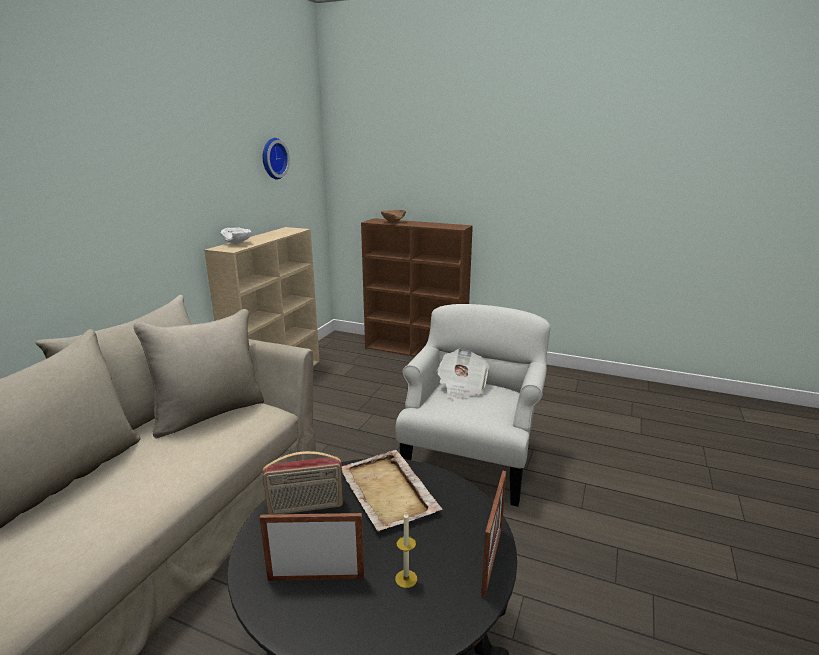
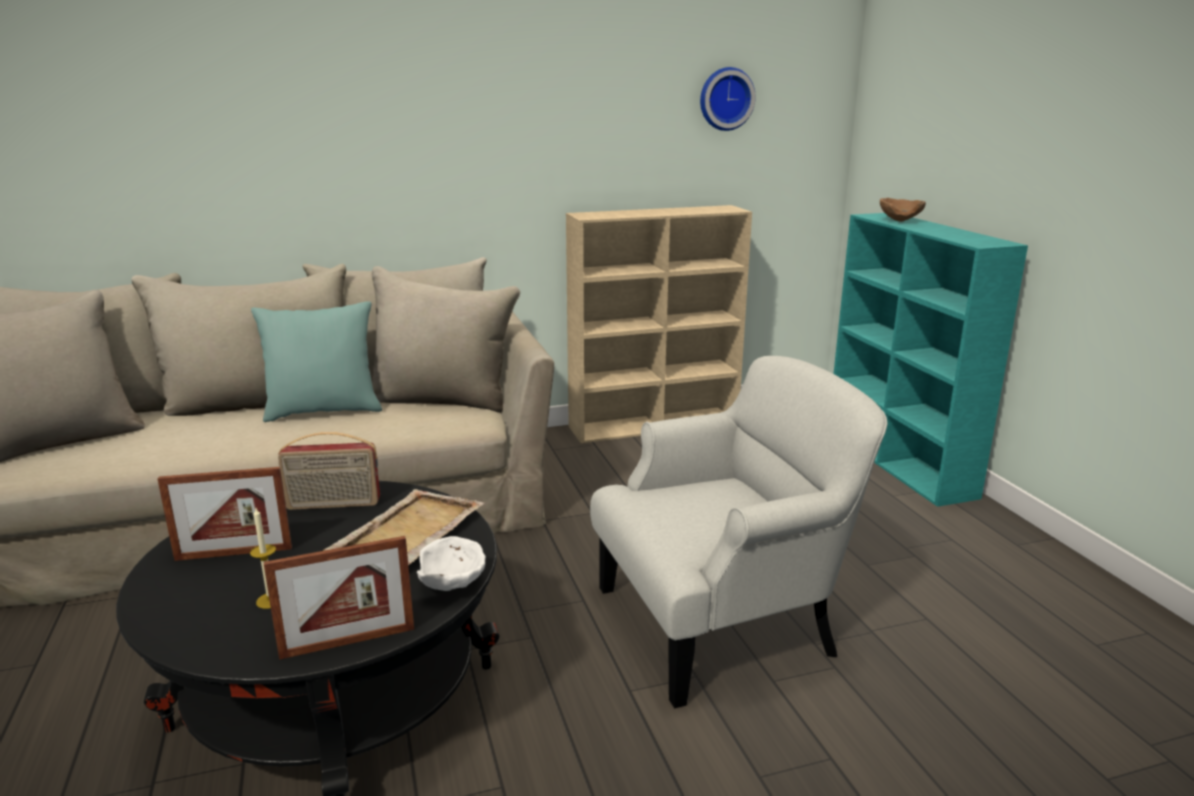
camera: 50 degrees right, 0 degrees up
(135, 461) = (324, 411): none -> turquoise pillow
(238, 243) = (614, 213): white bowl -> white bowl (453, 586)
(305, 507) = (333, 504): radio -> radio turned 45 degrees counterclockwise
(316, 578) = (234, 553): picture frame -> picture frame turned 120 degrees clockwise
(416, 351) = (899, 462): brown bookcase -> turquoise bookcase
(461, 387) = (724, 492): newspaper -> none

